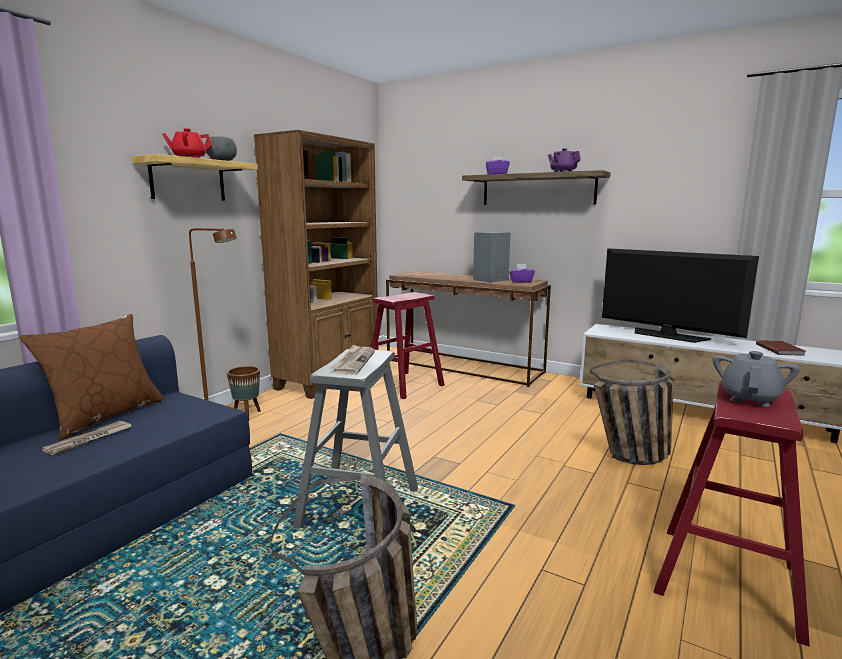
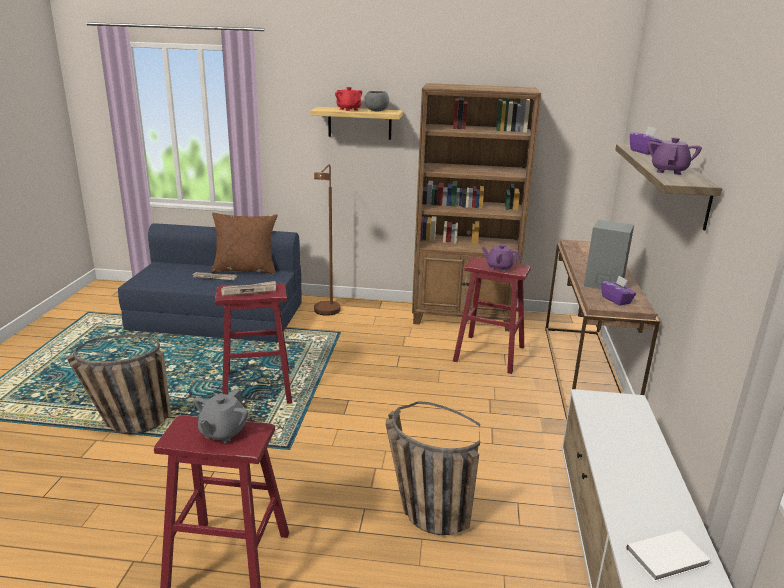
camera: 65 degrees right, 10 degrees up
(247, 415) = (361, 312): brown planter -> none
(359, 508) = (257, 388): grey stool -> red stool
(408, 296) = (499, 267): none -> purple teapot
(667, 335) = (637, 451): television -> none
(749, 398) = (223, 432): grey teapot -> grey teapot turned 105 degrees clockwise
(780, 349) = (669, 558): brown book -> white book

